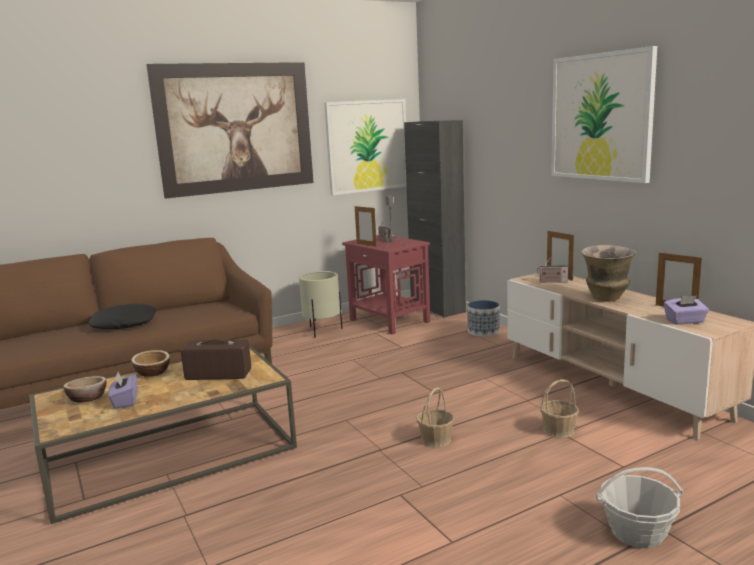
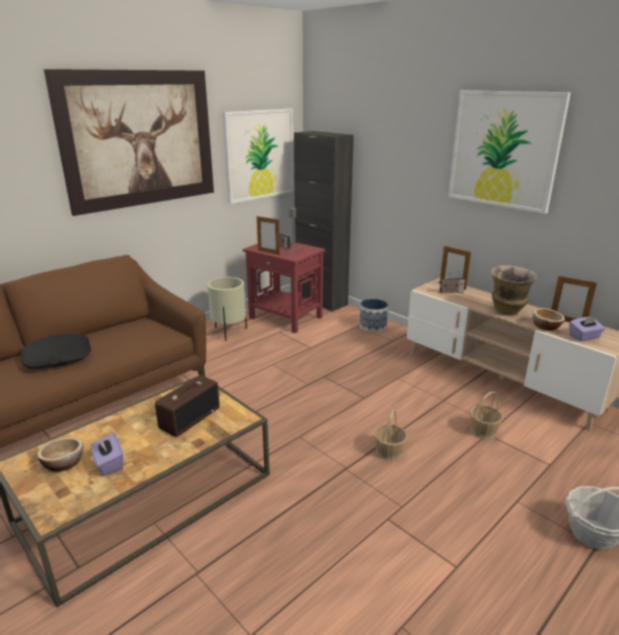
camera: 15 degrees left, 10 degrees up
(152, 372) = (118, 419): bowl -> bowl (546, 326)
(217, 375) = (190, 417): radio -> radio turned 135 degrees clockwise

